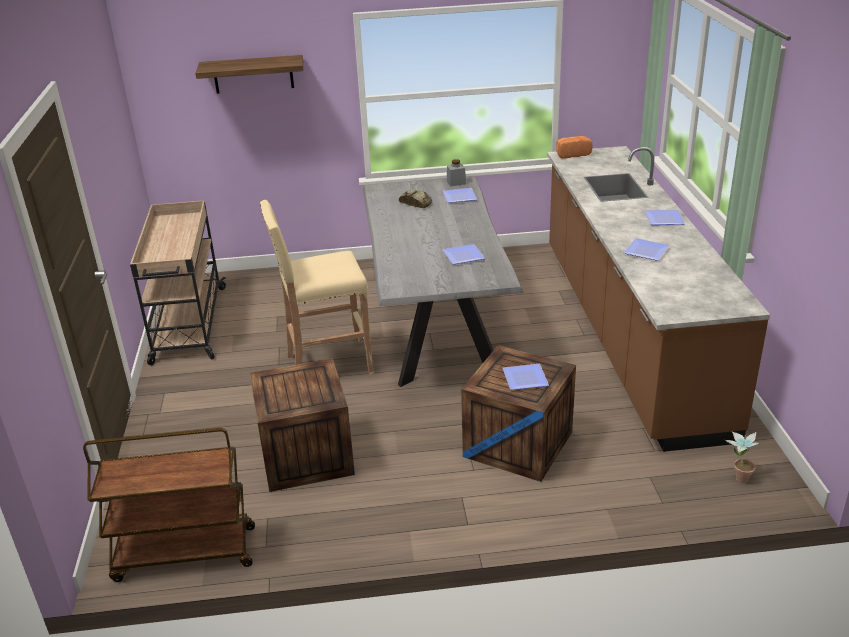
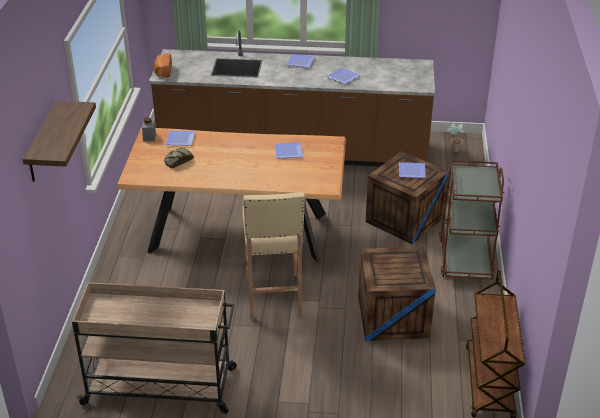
camera: 80 degrees left, 5 degrees up
(437, 324) = (238, 232): grey dining table -> brown dining table
(448, 512) = (465, 258): none -> brown cart

